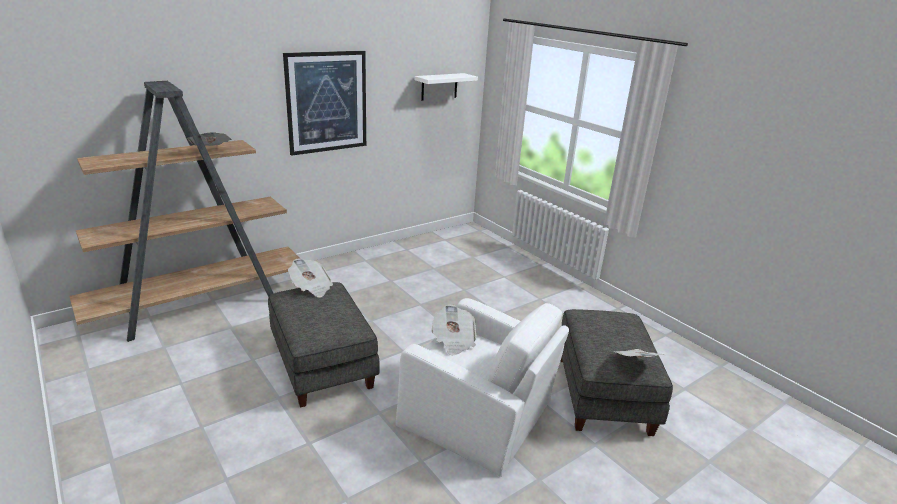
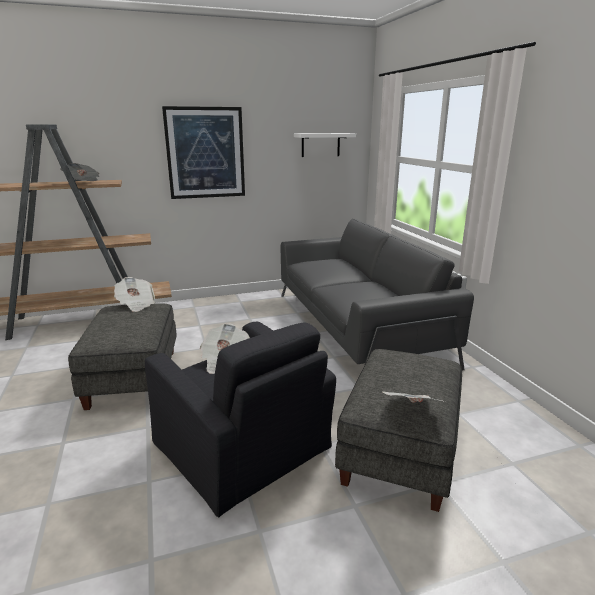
camera: 20 degrees right, 5 degrees down
(478, 414) = (243, 446): white armchair -> black armchair
(500, 278) = (356, 326): none -> grey sofa

